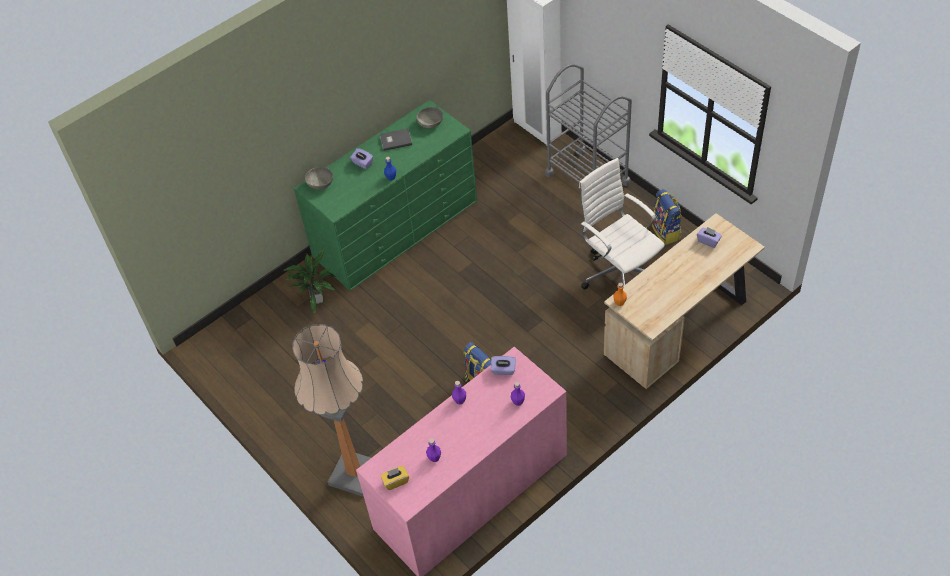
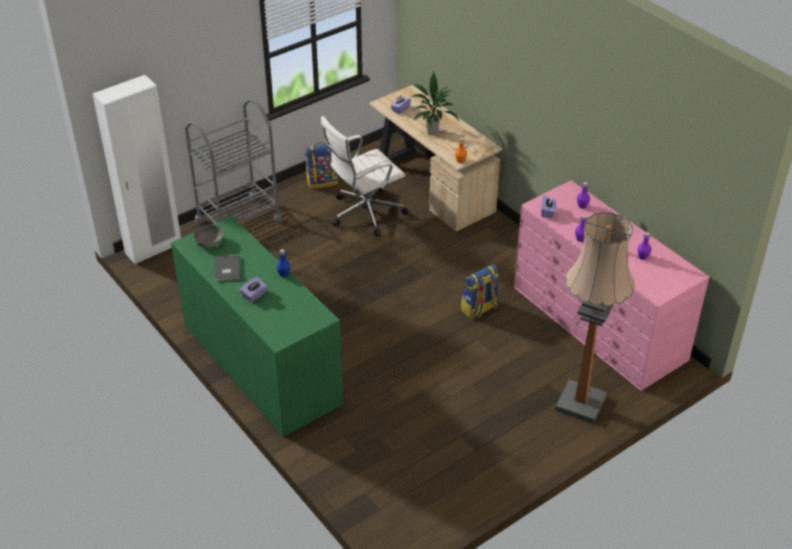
camera: 90 degrees left, 10 degrees down
(317, 299) = (350, 432): potted plant -> potted plant (431, 132)
(320, 184) = (276, 329): grey bowl -> none
(395, 481) = (669, 281): yellow tissue box -> none

